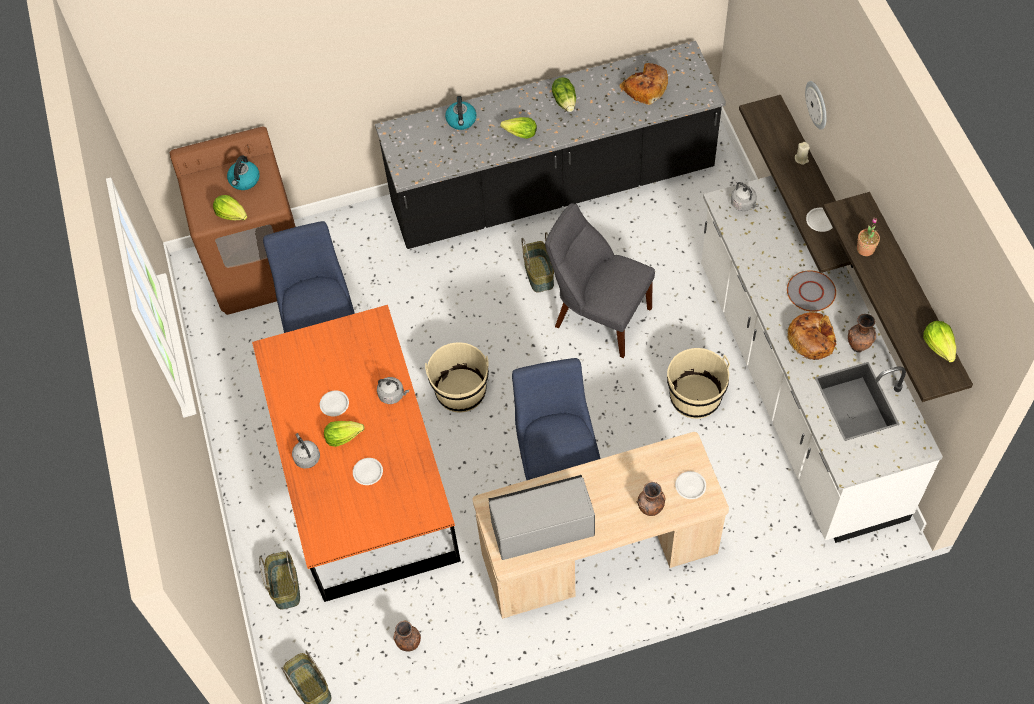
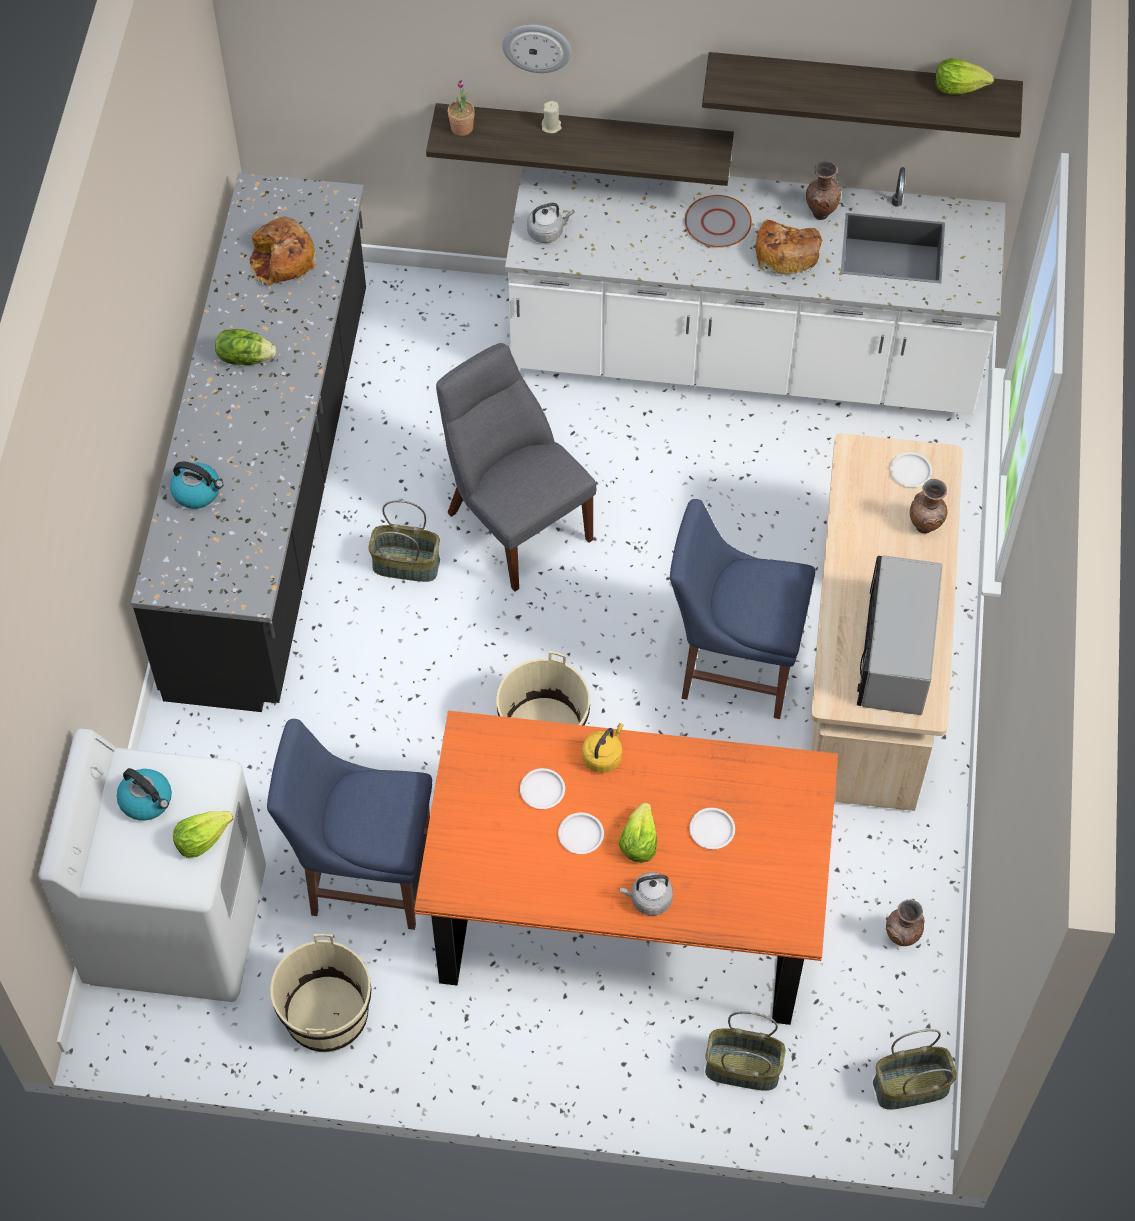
camera: 70 degrees left, 0 degrees up
(260, 268) = (177, 924): brown washing machine -> white washing machine
(393, 395) = (603, 756): grey kettle -> yellow kettle
(520, 134) = (268, 431): lettuce -> none
(598, 316) = (514, 522): grey chair -> grey chair turned 90 degrees clockwise
(695, 397) = (697, 466): beige bucket -> beige bucket (327, 1014)
(820, 221) = (656, 149): white plate -> white plate (542, 790)
(865, 249) = (790, 92): potted plant -> potted plant (462, 127)

